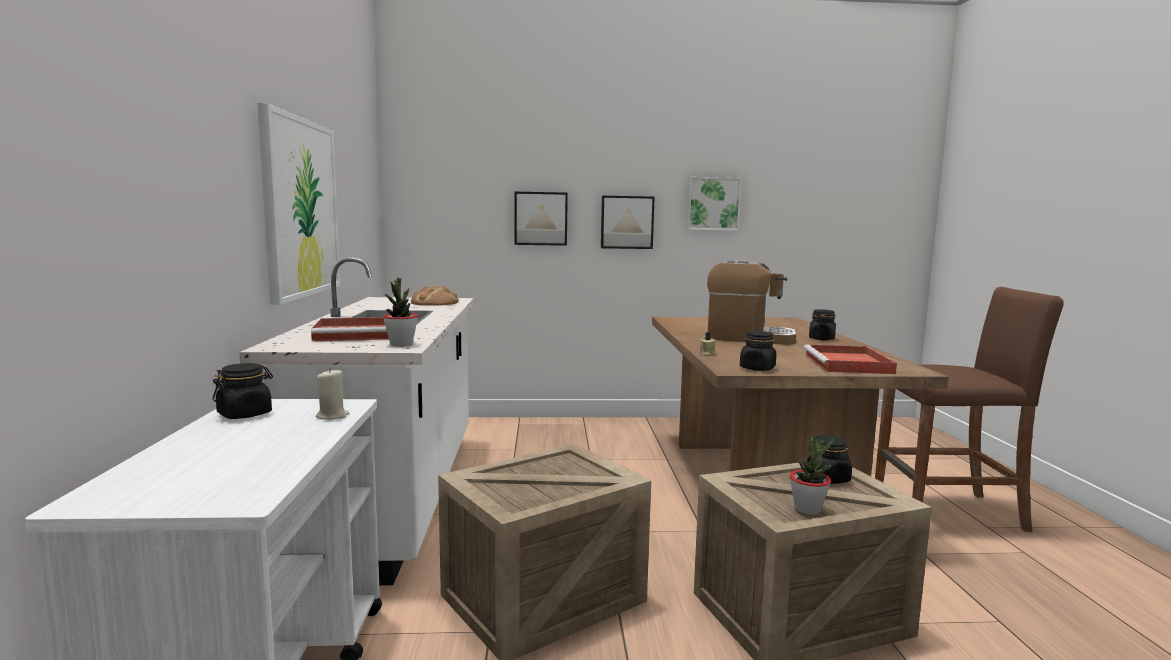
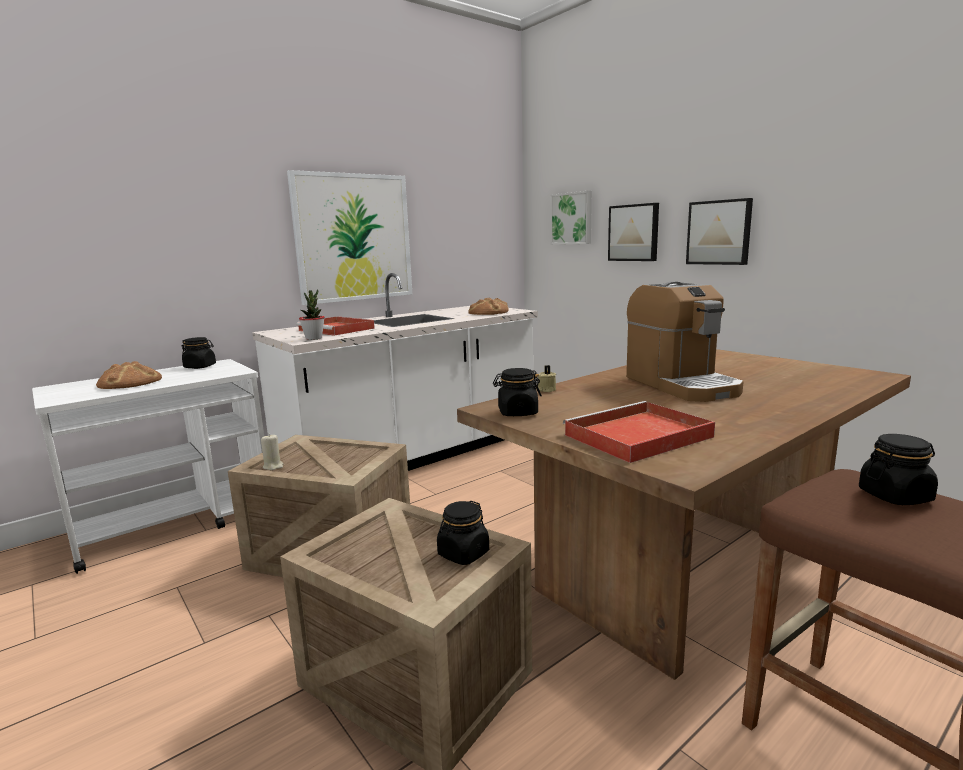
camera: 55 degrees right, 5 degrees up
(236, 453) = (129, 382): none -> bread
(332, 416) = (210, 375): beige candle -> beige candle (273, 466)
(713, 204) = (836, 200): picture -> picture (572, 218)
(807, 509) = (359, 560): potted plant -> none
(821, 338) = (780, 405): black jar -> black jar (895, 496)

